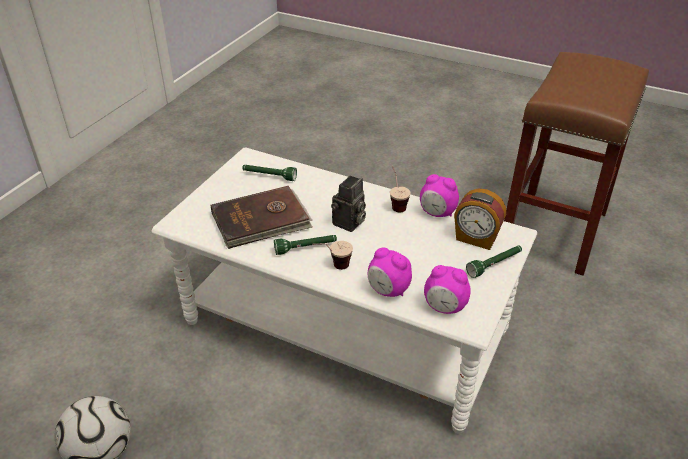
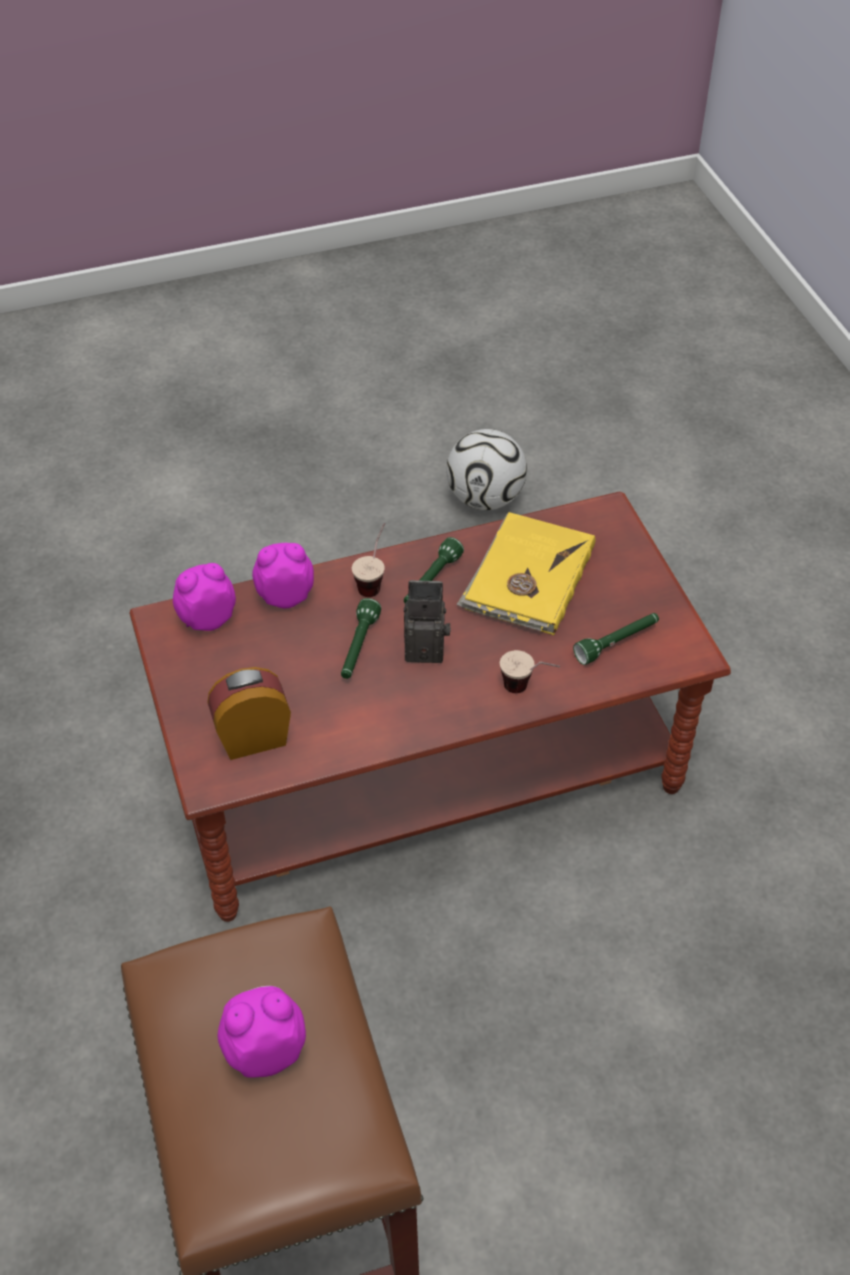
camera: 135 degrees right, 10 degrees up
(261, 221) = (527, 578): brown book -> yellow book
(345, 328) = (423, 770): white coffee table -> brown coffee table
(349, 223) = (427, 646): camera -> camera turned 105 degrees clockwise
(396, 203) = (408, 720): cup -> cup (528, 690)
(437, 213) = (339, 743): alarm clock -> alarm clock (265, 1050)
(494, 265) = (197, 712): green flashlight -> green flashlight (358, 648)

